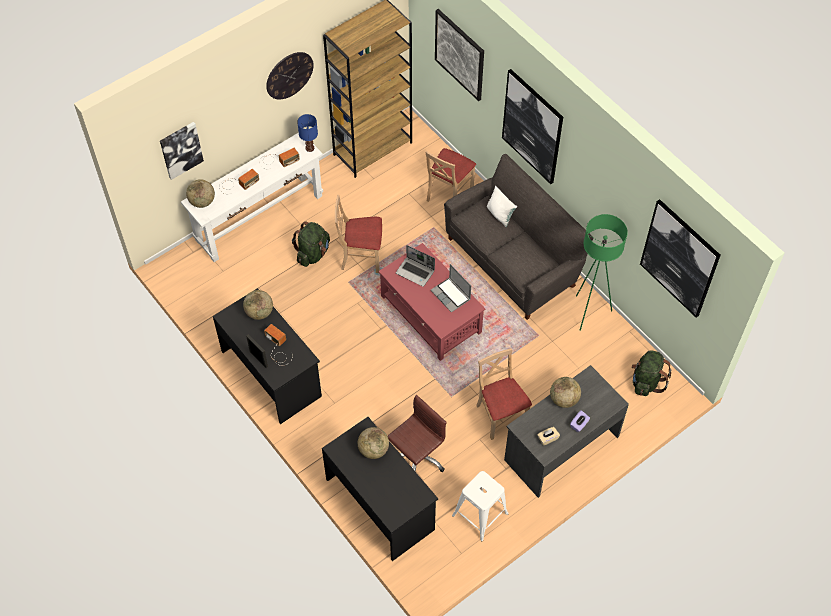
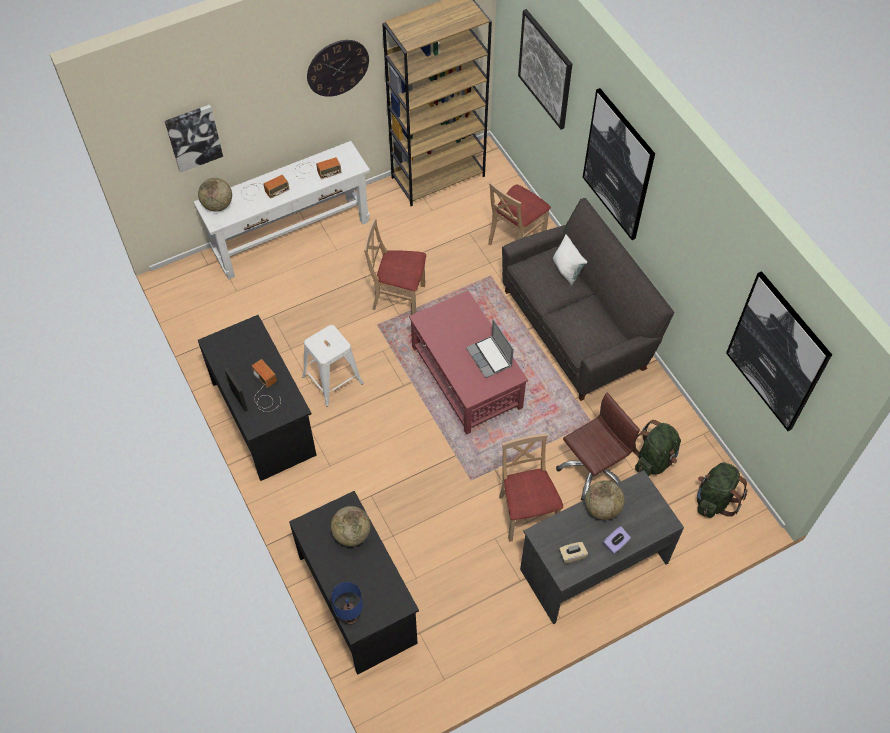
camera: 10 degrees right, 0 degrees up
(259, 312) = (253, 343): globe -> none
(310, 148) = (356, 161): blue table lamp -> blue table lamp (351, 618)
(313, 253) = (343, 286): green backpack -> green backpack (654, 459)
(415, 272) = (453, 323): laptop -> none
(416, 457) = (413, 549): brown office chair -> brown office chair (592, 469)
(480, 514) = (477, 633): white stool -> white stool (332, 380)
(589, 312) = (657, 403): green floor lamp -> none

